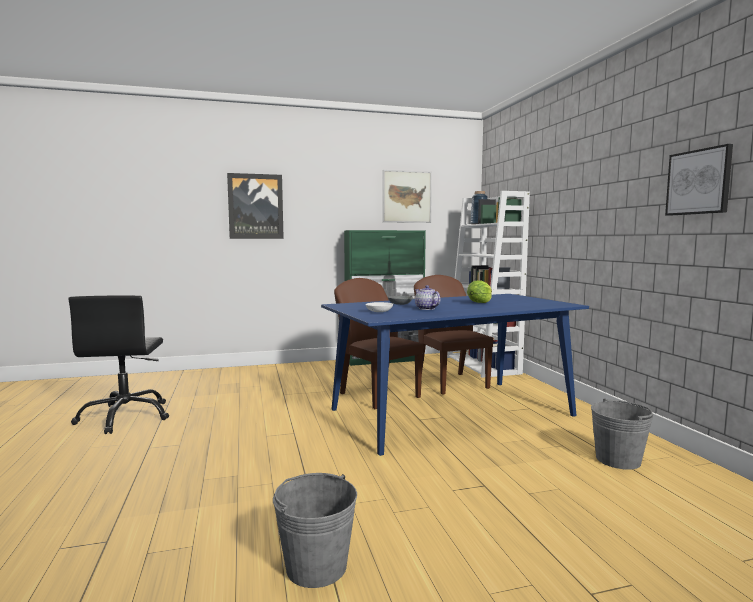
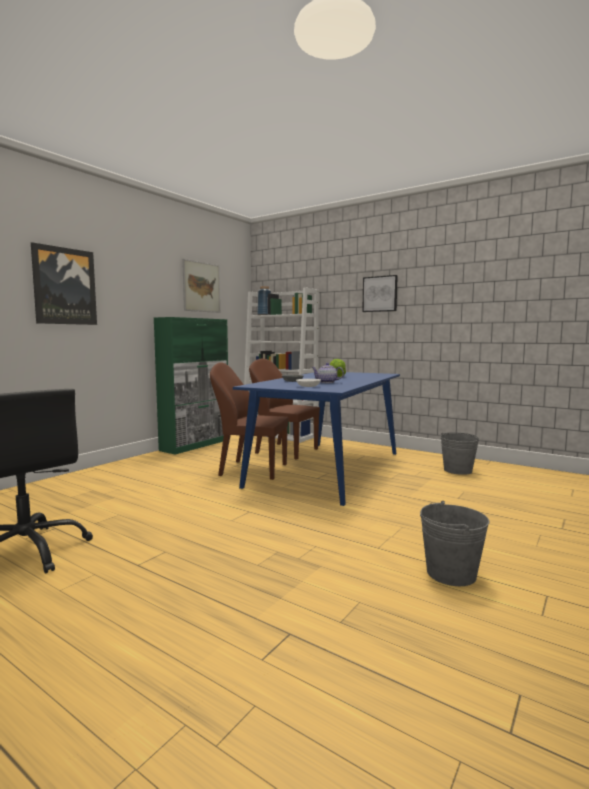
camera: 40 degrees left, 0 degrees up
(699, 182) = (473, 290): picture -> picture (380, 294)

